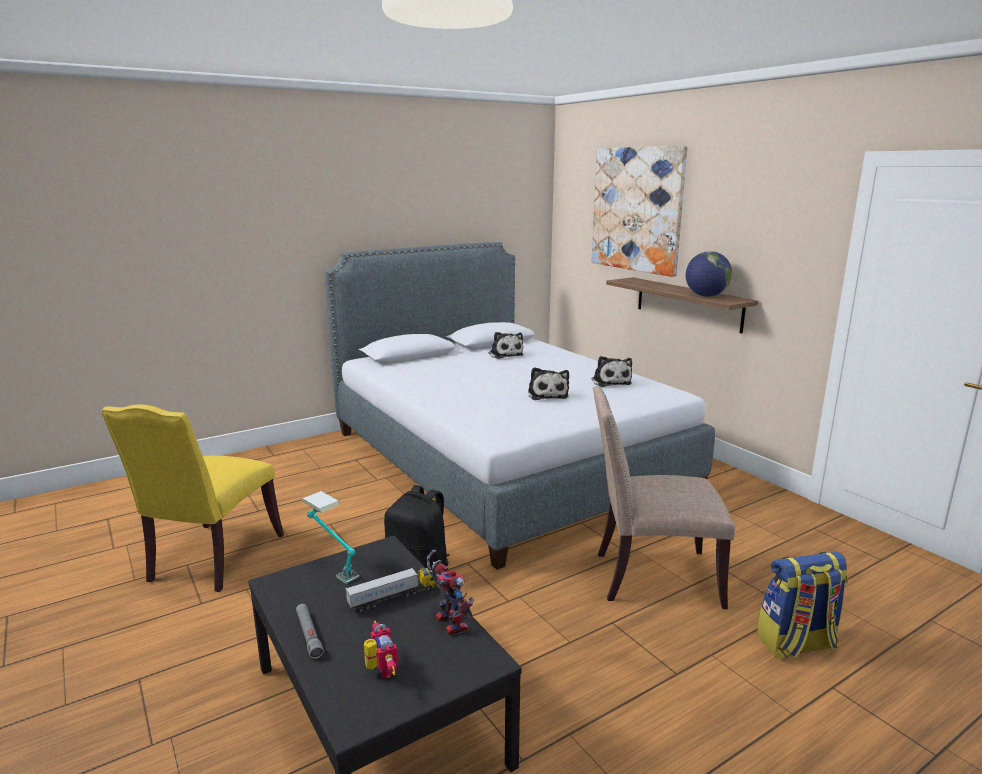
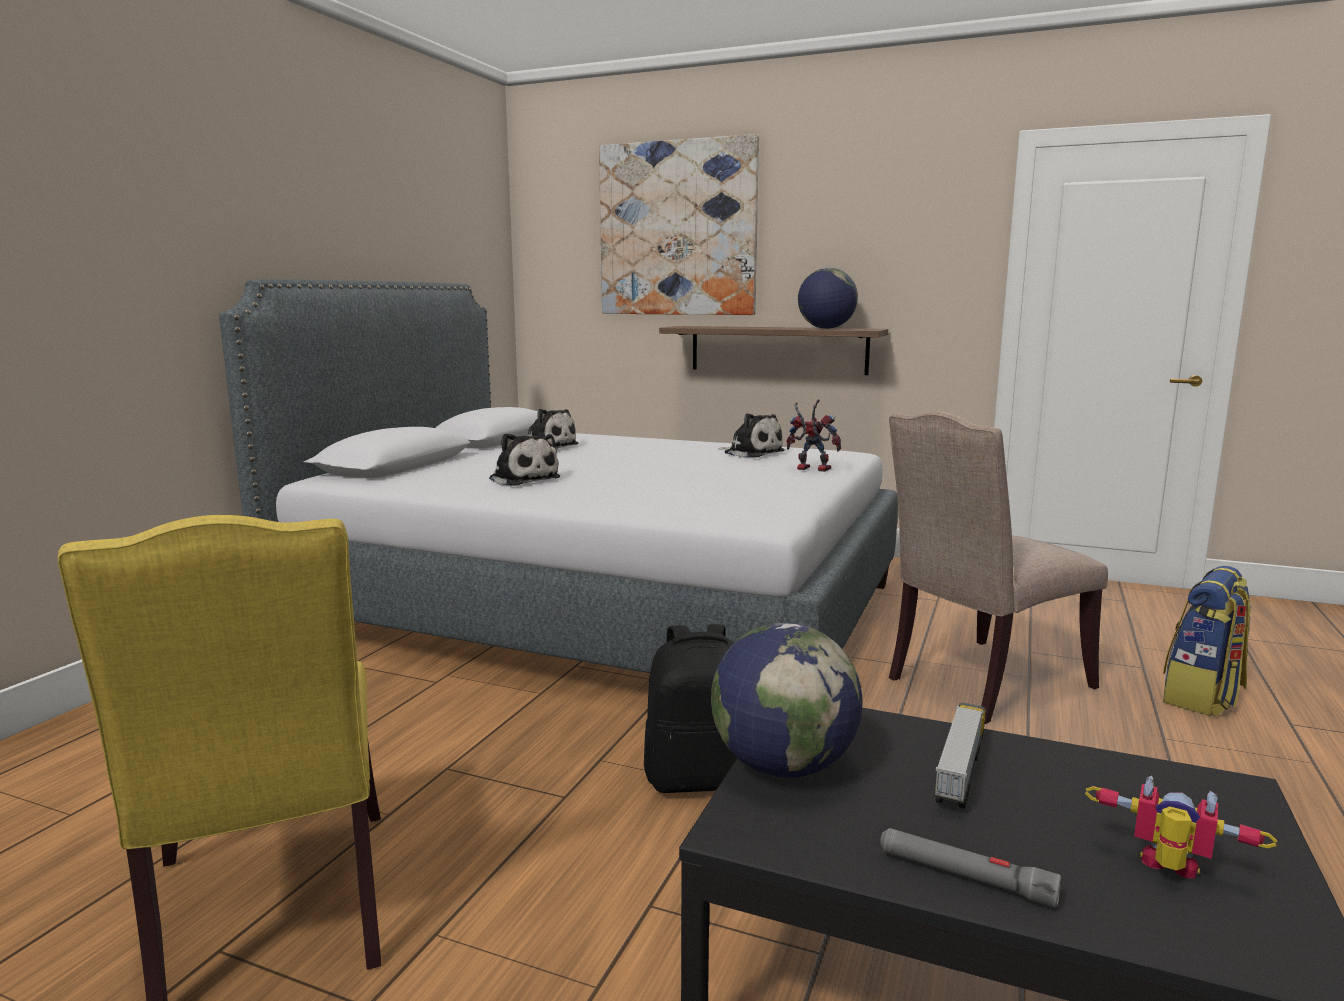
camera: 35 degrees left, 5 degrees down
(332, 567) = (783, 766): table lamp -> globe
(447, 622) = (1092, 768): toy robot -> toy robot (810, 469)
(547, 395) = (710, 473): plush toy -> plush toy (523, 479)

